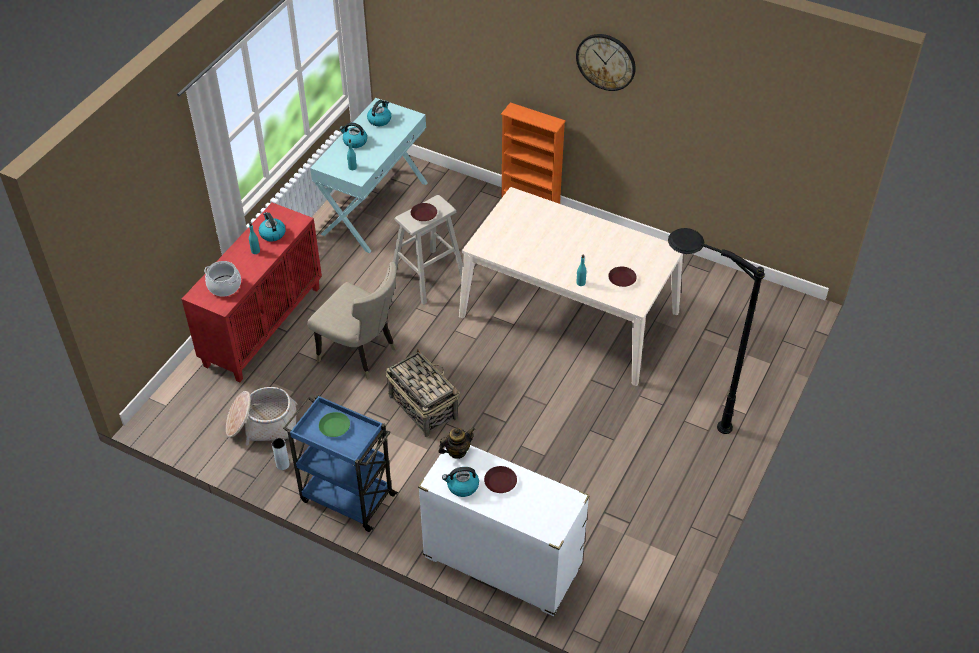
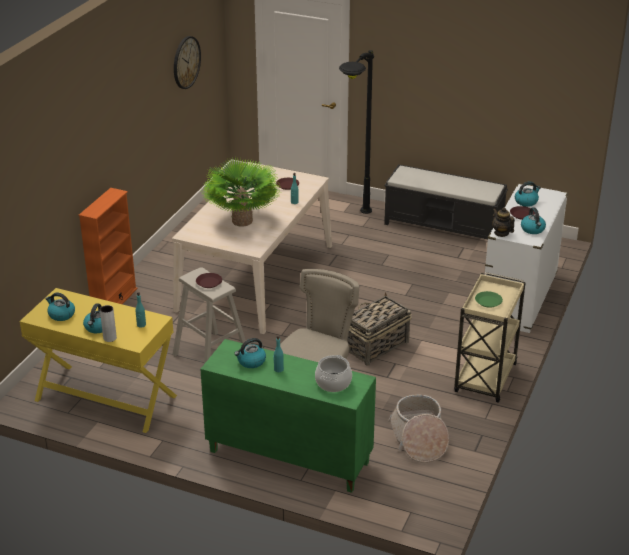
camera: 95 degrees left, 15 degrees down
(263, 325) = (287, 457): red cabinet -> green cabinet
(282, 464) = (462, 420): grey vase -> grey vase (110, 338)
(346, 497) = (485, 379): blue cart -> beige cart
(374, 208) = (105, 398): turquoise console table -> yellow console table
(535, 494) = (526, 202): none -> kettle
(540, 238) = (242, 221): none -> potted plant
(606, 61) = (118, 102): wall clock -> wall clock (186, 62)
(685, 509) = (444, 226): none -> black bench

